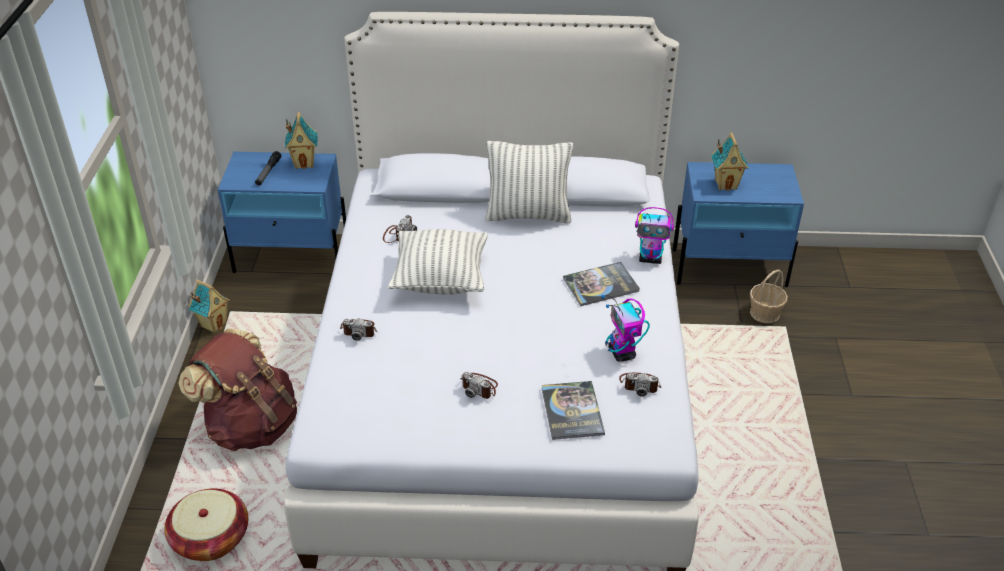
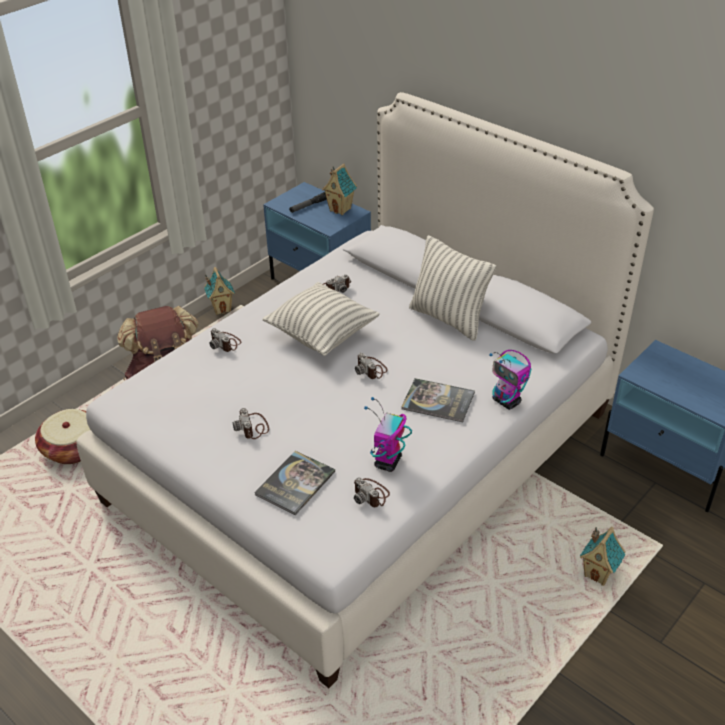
camera: 40 degrees right, 0 degrees up
(518, 287) = (371, 369): none -> camera
(726, 184) = (668, 375): toy house -> toy house (598, 574)
(765, 313) = (656, 523): basket -> none

